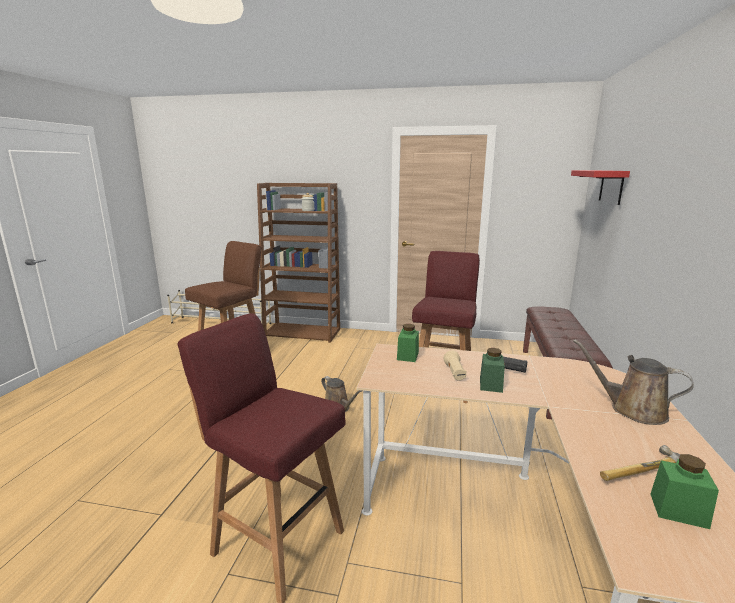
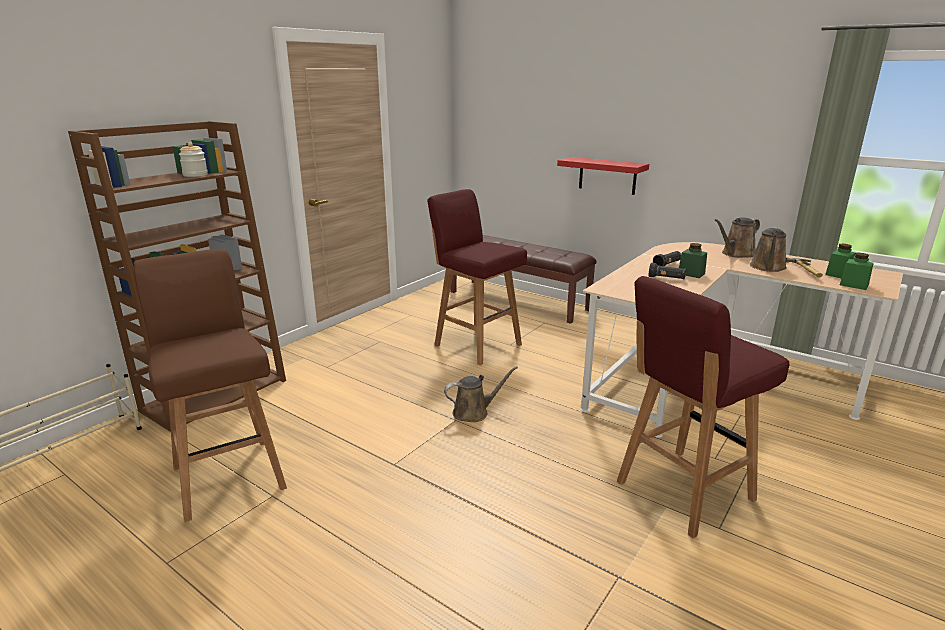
camera: 65 degrees left, 5 degrees up
(407, 356) = (623, 285): green jar -> green jar (854, 285)
(454, 373) = (666, 278): beige flashlight -> black flashlight
(602, 436) = (767, 267): none -> brown watering can
(611, 186) = (519, 104): red shelf -> red shelf (607, 175)

